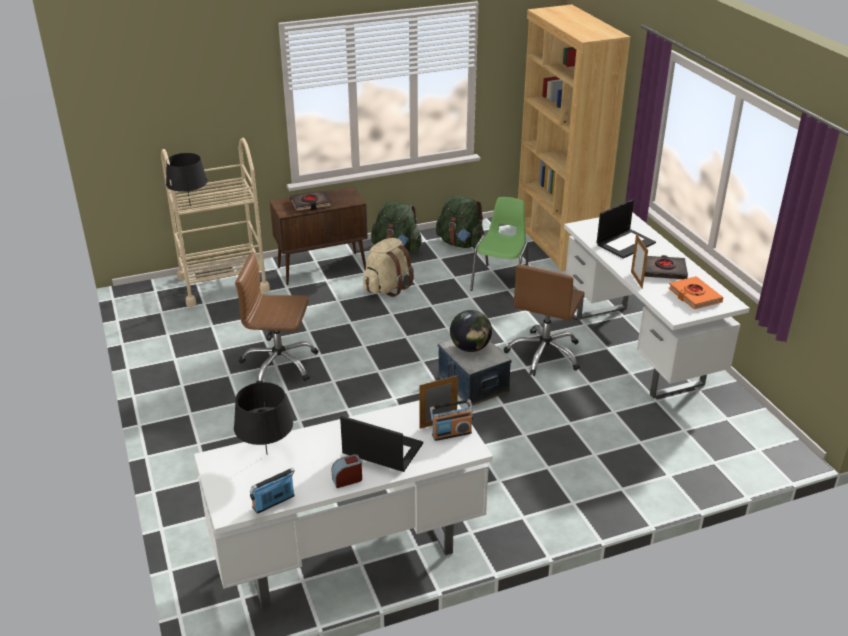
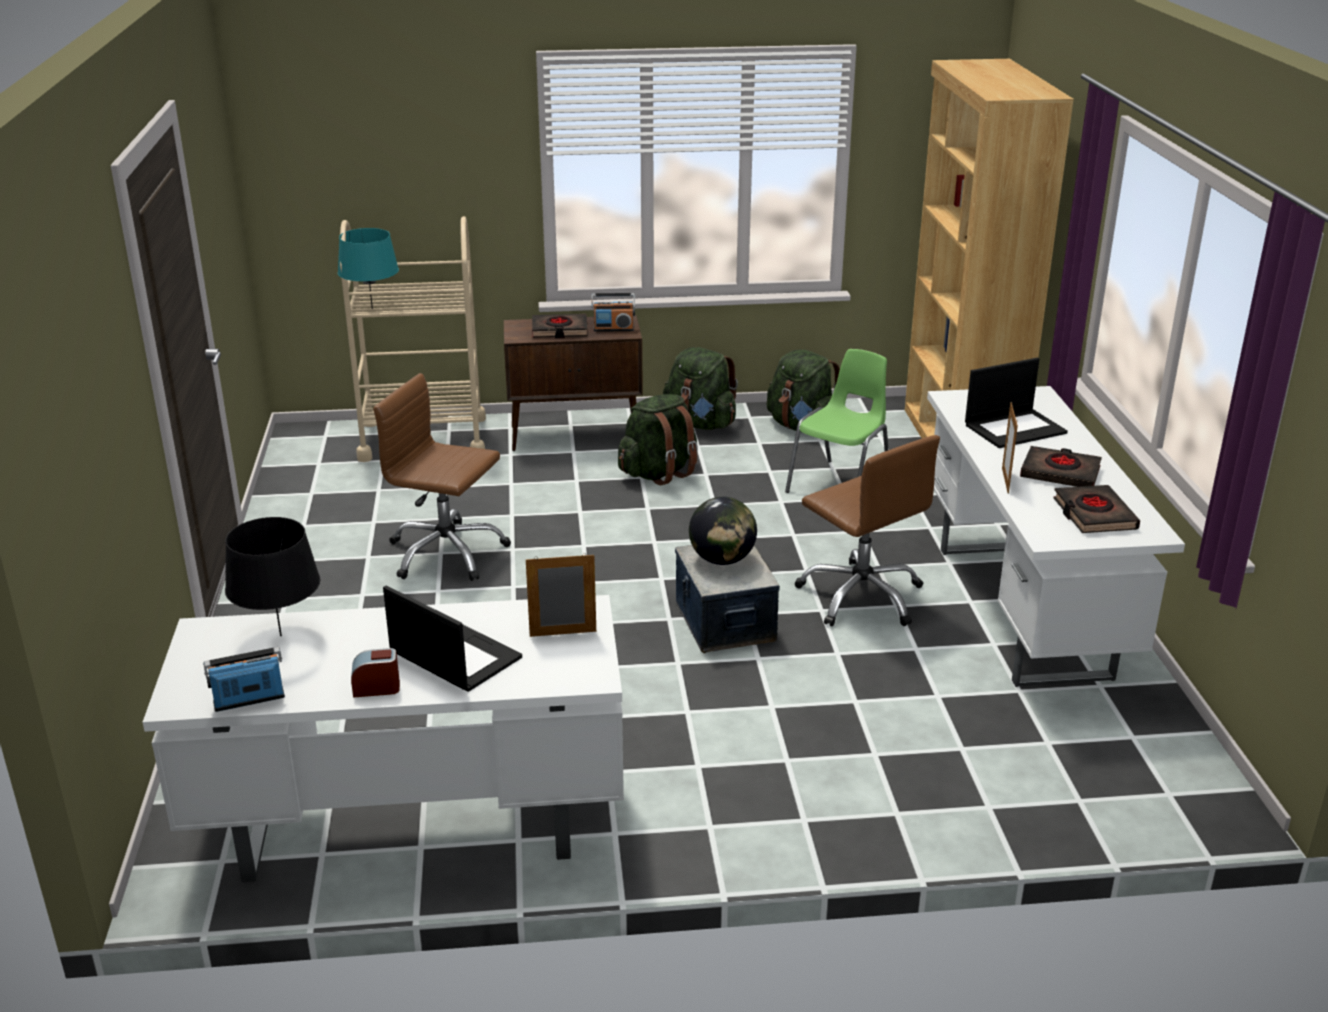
camera: 15 degrees right, 5 degrees down
(190, 206) = (372, 308): black table lamp -> turquoise table lamp
(387, 288) = (659, 473): beige backpack -> green backpack
(451, 433) = (575, 651): radio -> radio (613, 329)
(544, 354) = (861, 596): brown office chair -> brown office chair turned 75 degrees counterclockwise
(694, 296) = (1094, 515): orange book -> black book

